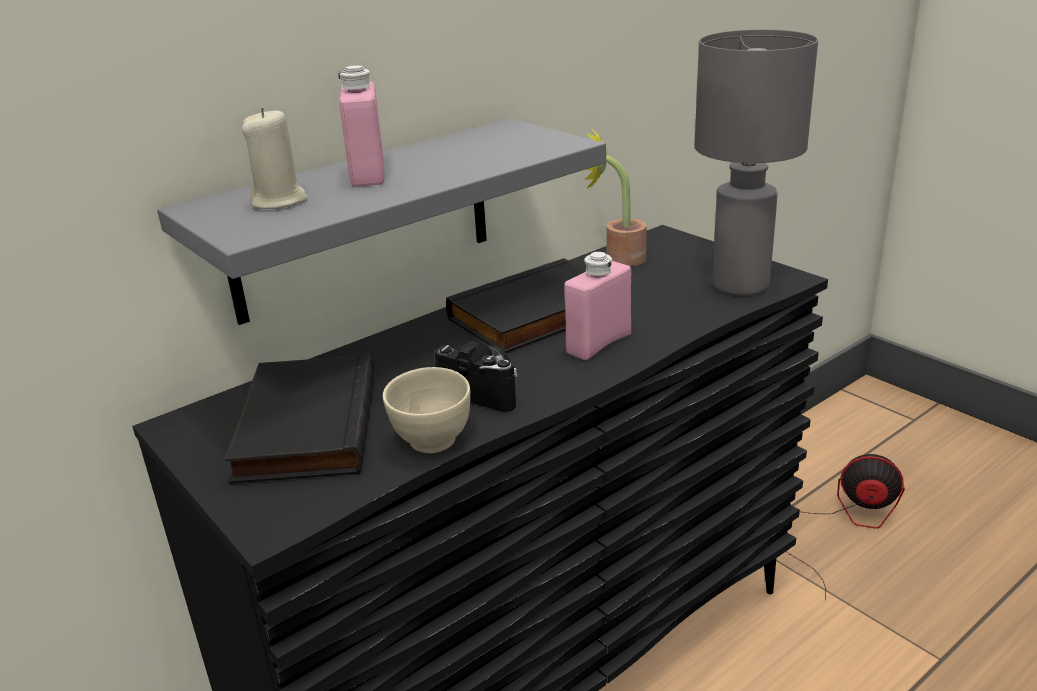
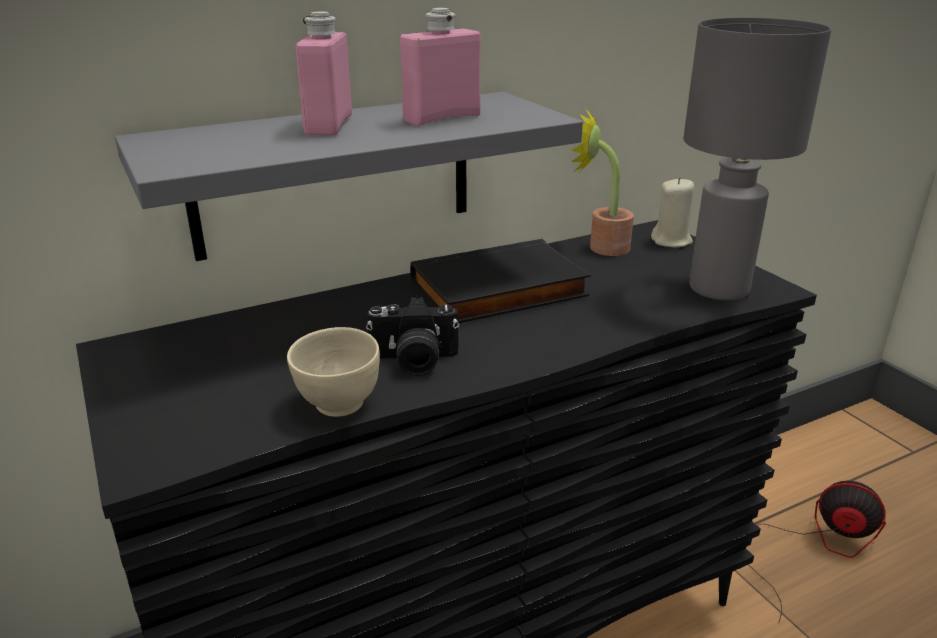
camera: 10 degrees right, 0 degrees up
(279, 201) = (227, 140): beige candle -> beige candle (671, 241)
(304, 426) = (226, 368): black book -> none
(484, 392) = (413, 361): camera -> camera turned 135 degrees clockwise
(599, 344) = (549, 328): pink bottle -> pink bottle (442, 118)

